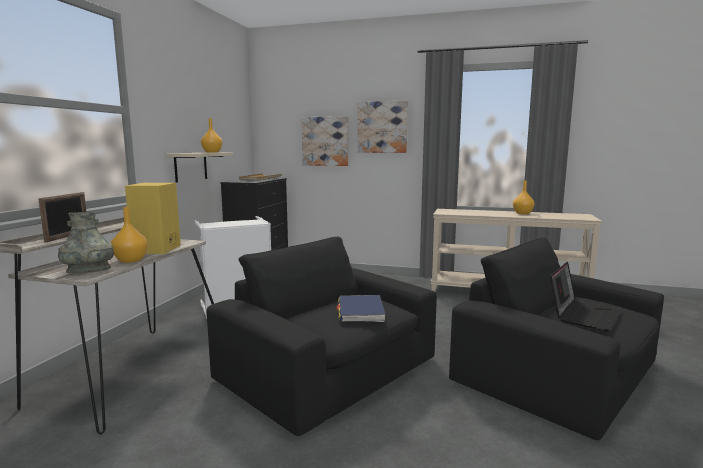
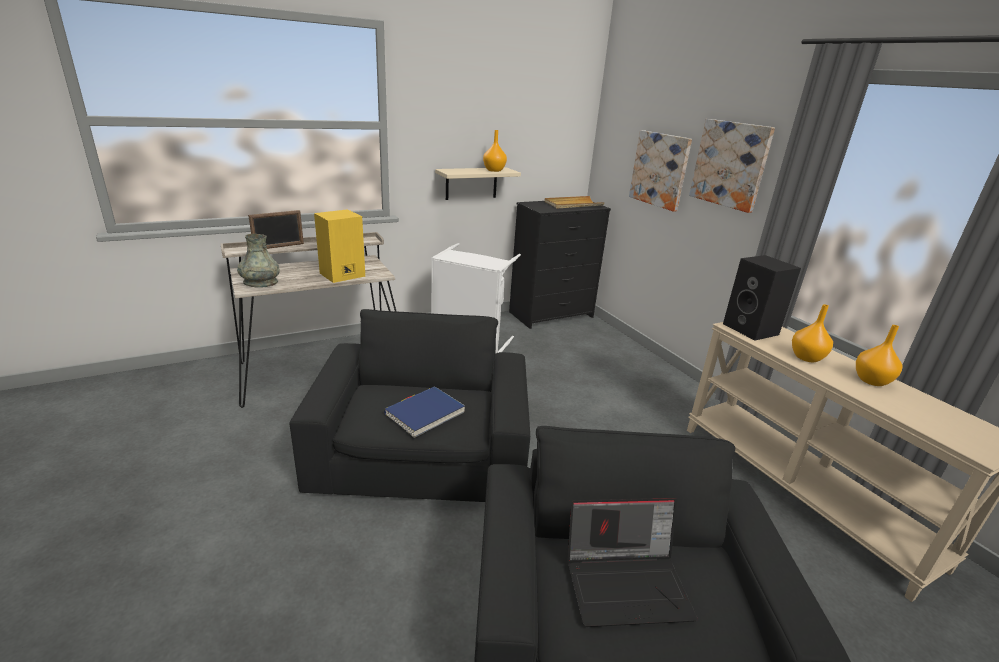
camera: 45 degrees right, 15 degrees up
(131, 260) = (301, 282): orange vase -> orange vase (806, 357)
(451, 212) = (752, 329): none -> black speaker

